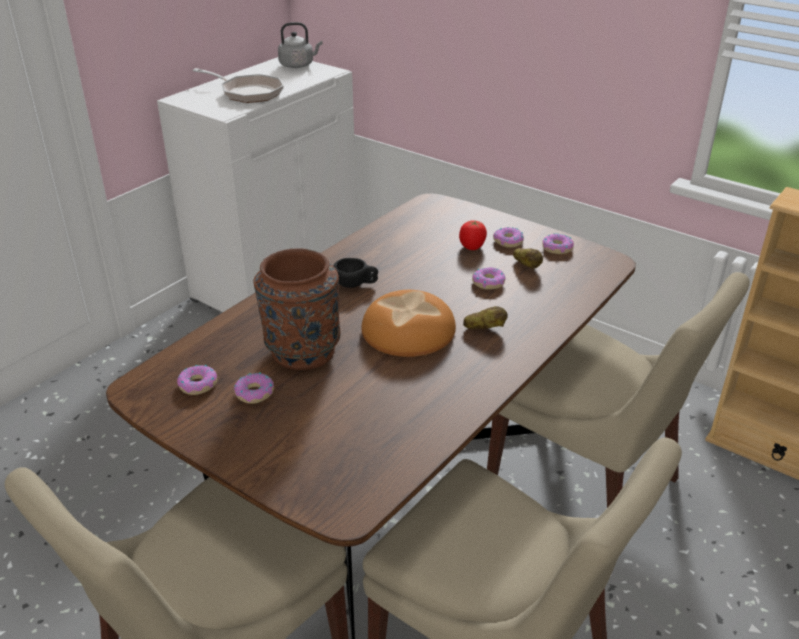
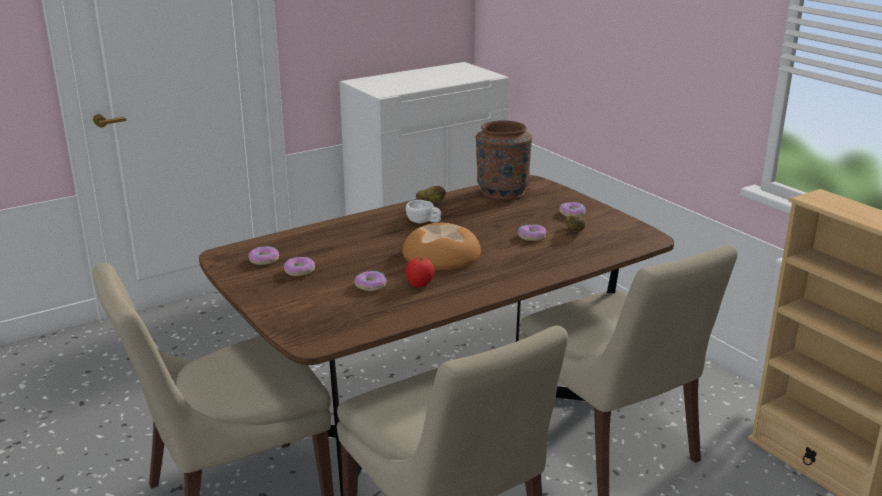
camera: 20 degrees right, 10 degrees down
(247, 93) = (411, 82): frying pan -> none
(298, 65) = (468, 69): grey kettle -> none
(302, 350) = (351, 253): brown vase -> brown vase (502, 192)
(356, 284) = (423, 222): black cup -> white cup
(472, 247) = (538, 213): tomato -> tomato (419, 284)
(484, 328) = (504, 263): potato -> potato (431, 202)
(557, 248) = (611, 224): donut -> donut (370, 285)

